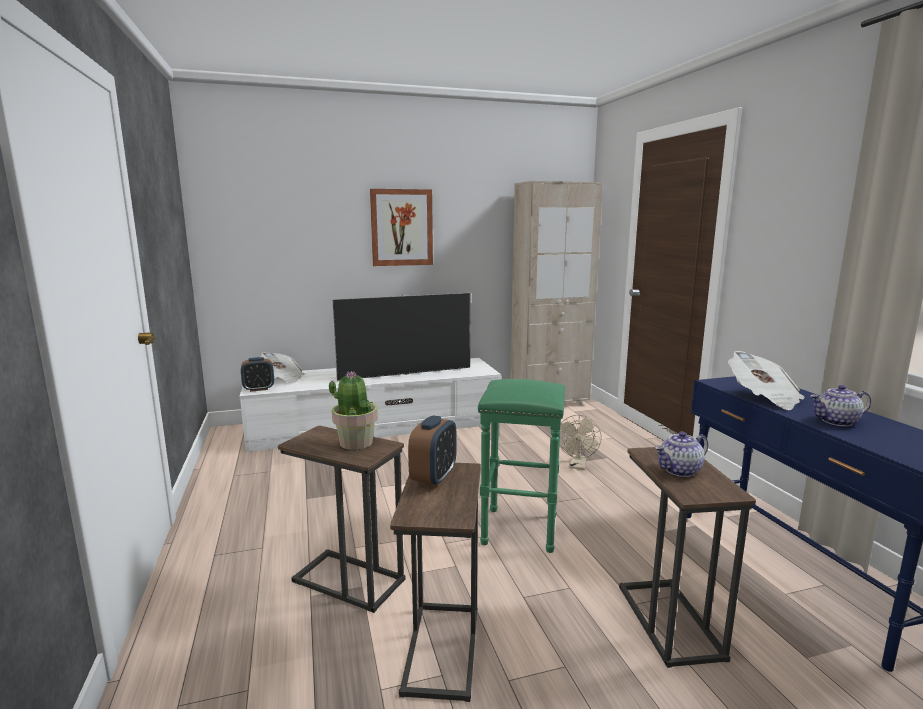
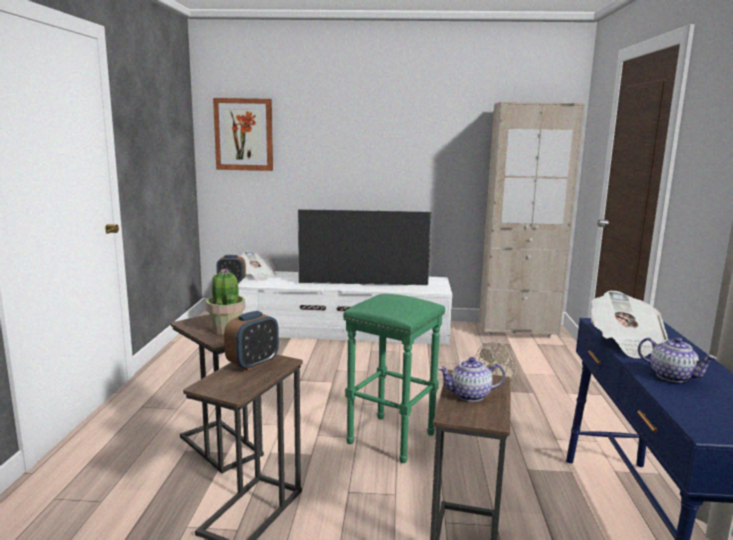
camera: 20 degrees right, 0 degrees up
(401, 227) = (377, 145): picture -> picture (244, 134)
(836, 422) = (672, 376): teapot -> teapot turned 150 degrees counterclockwise

